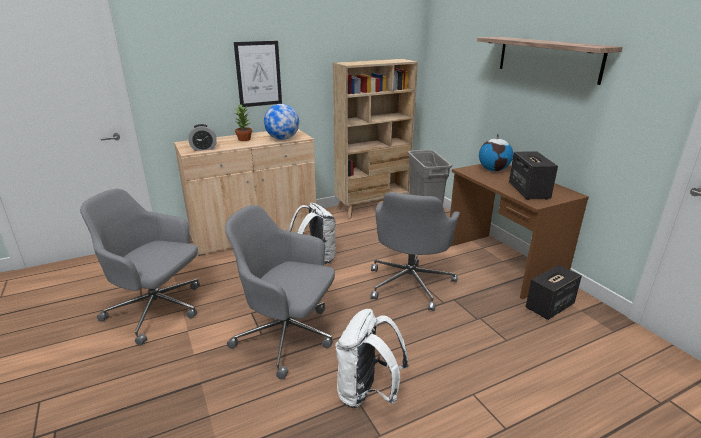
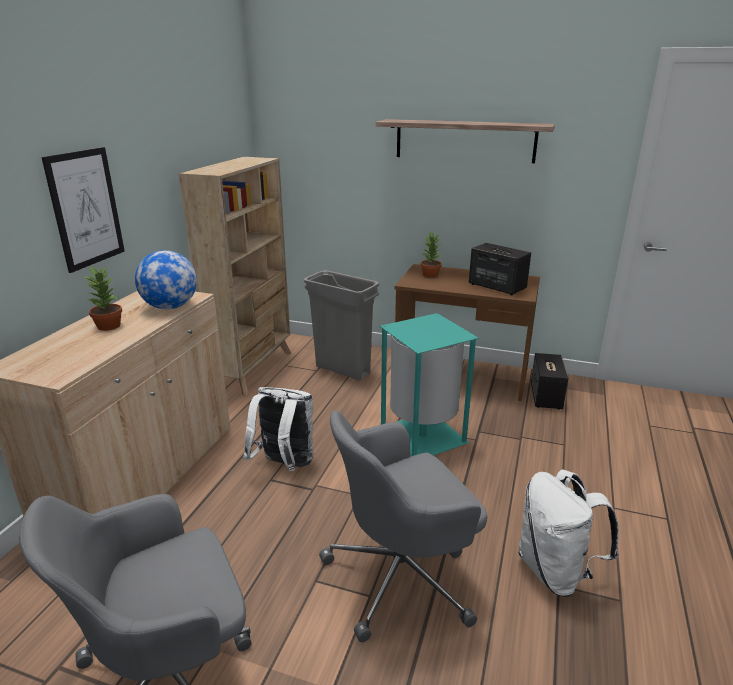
camera: 45 degrees left, 0 degrees up
(204, 149) = (73, 363): alarm clock -> none
(410, 283) = (422, 437): grey office chair -> turquoise trash can
(493, 170) = (430, 275): globe -> potted plant

